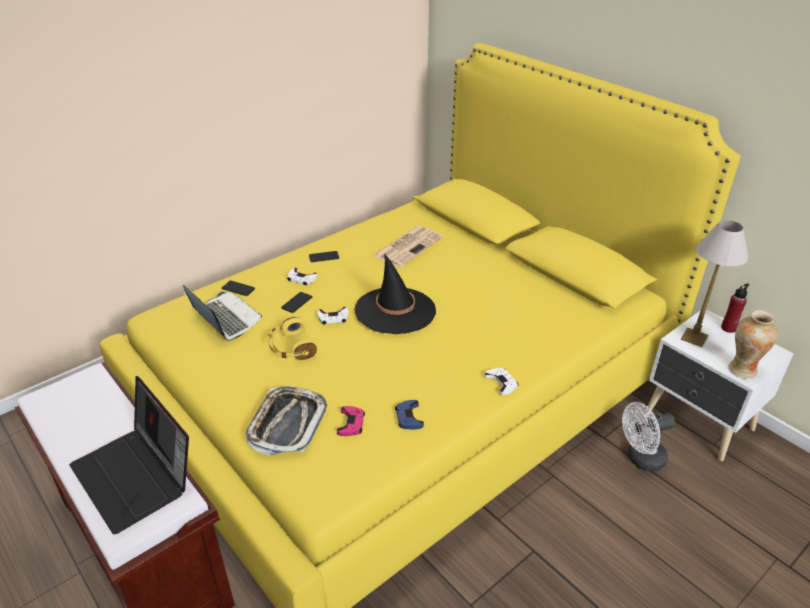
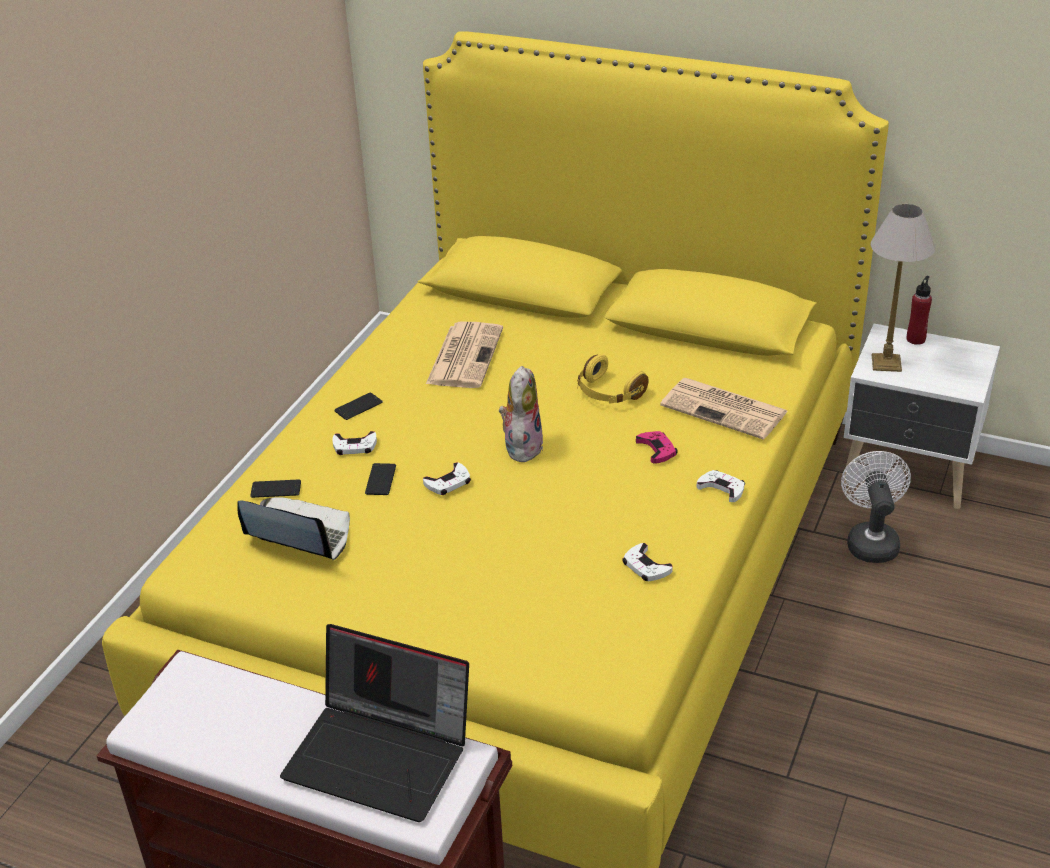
camera: 25 degrees left, 0 degrees up
(287, 424) = (506, 630): tray -> none
(291, 348) = (426, 539): yellow headphones -> yellow headphones (608, 393)
(351, 423) = (583, 599): pink game controller -> pink game controller (657, 449)
(395, 310) = (522, 446): black hat -> plush toy
(408, 417) = (646, 567): blue game controller -> white game controller
(545, 330) = (726, 409): none -> newspaper
(640, 459) = (870, 541): white fan -> white fan turned 135 degrees clockwise
(742, 370) = (959, 384): vase -> none

